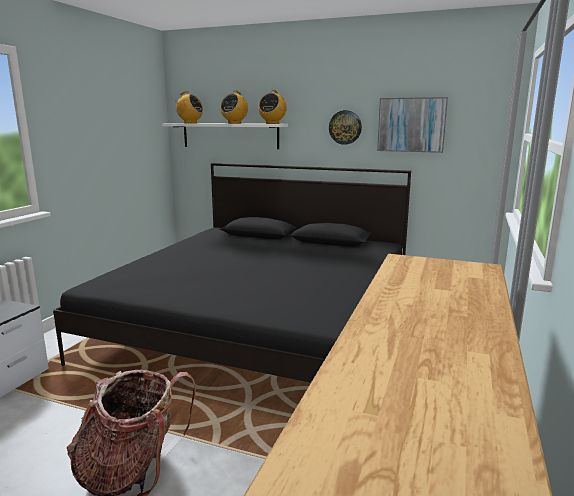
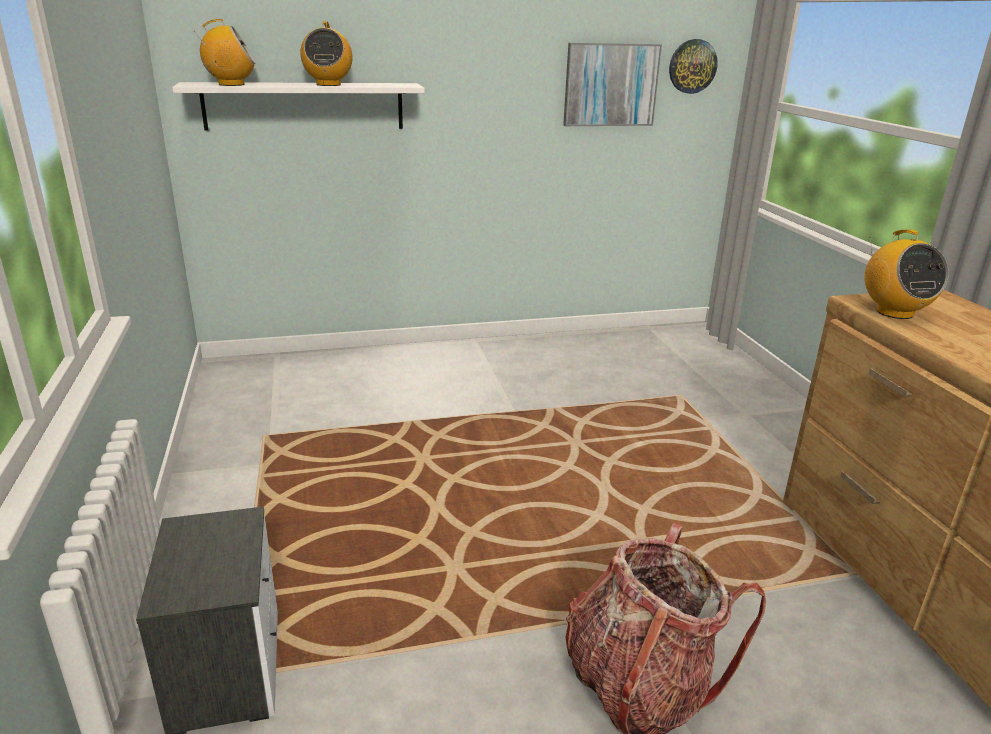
camera: 35 degrees left, 10 degrees up
(260, 325) = (489, 424): black bed -> none
(272, 123) = (402, 85): radio -> radio (894, 312)
(345, 127) = (514, 89): wall clock -> wall clock (692, 66)

